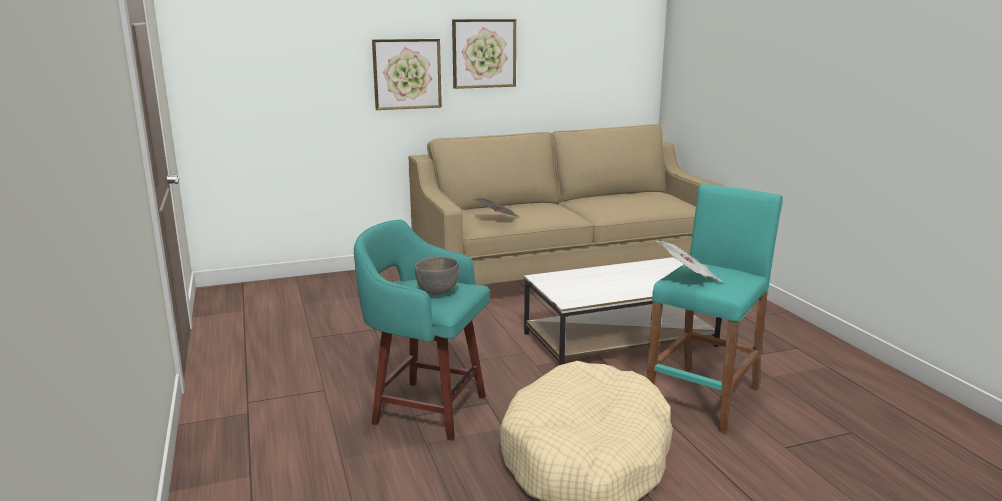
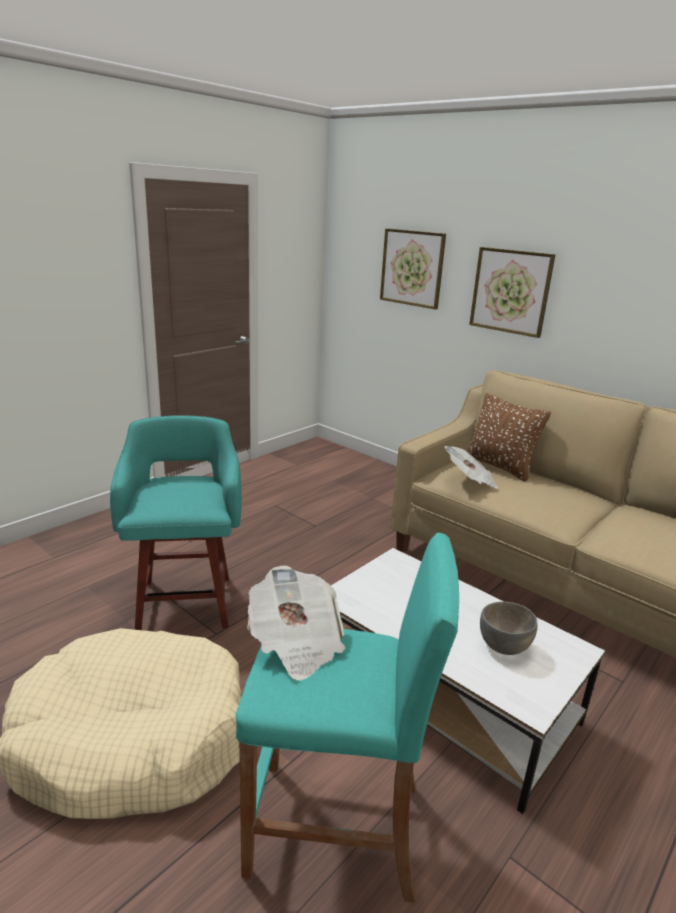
camera: 60 degrees right, 5 degrees up
(438, 292) = (174, 497): grey bowl -> grey bowl (504, 647)
(483, 209) = (499, 467): none -> brown pillow
(484, 53) = (610, 281): picture -> picture (412, 268)

